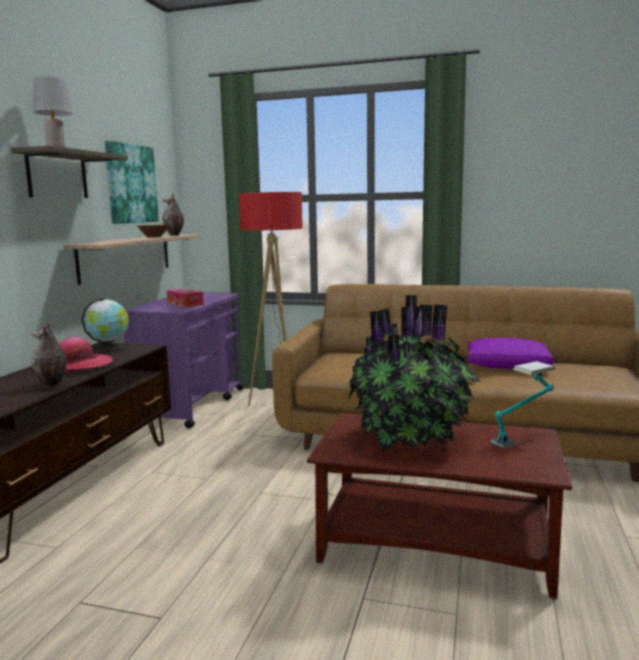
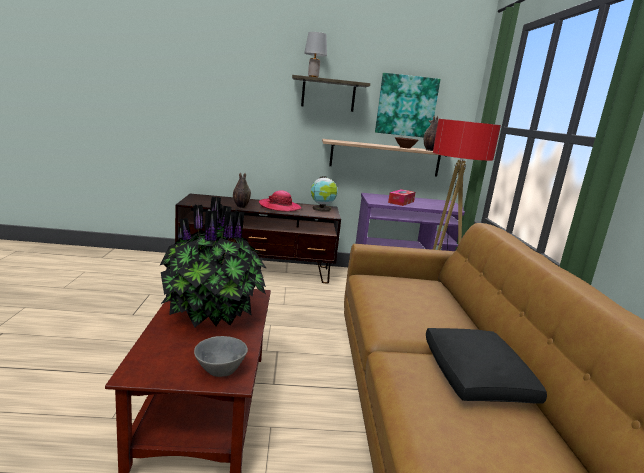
camera: 70 degrees right, 5 degrees up
(508, 366) = (476, 378): purple pillow -> black pillow
(522, 438) = (220, 369): table lamp -> grey bowl

